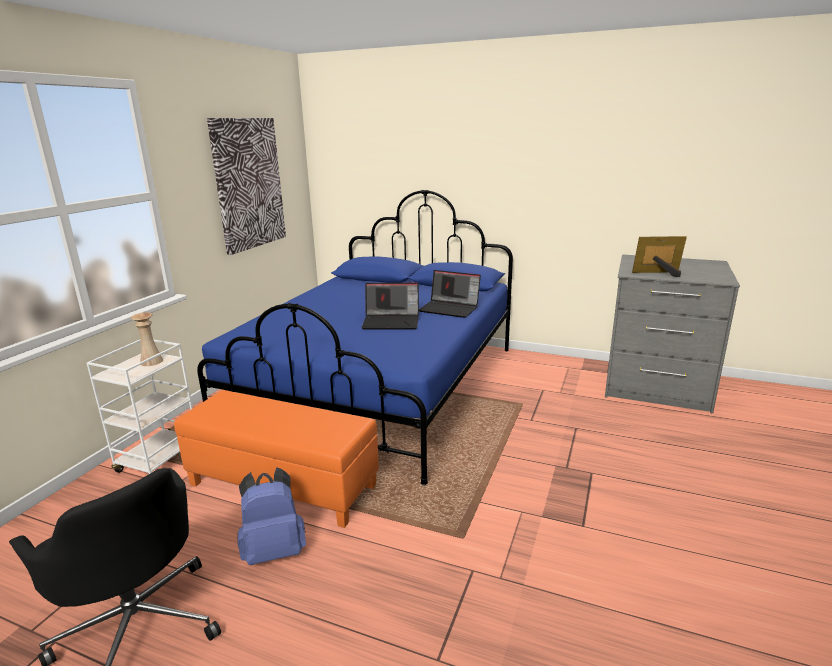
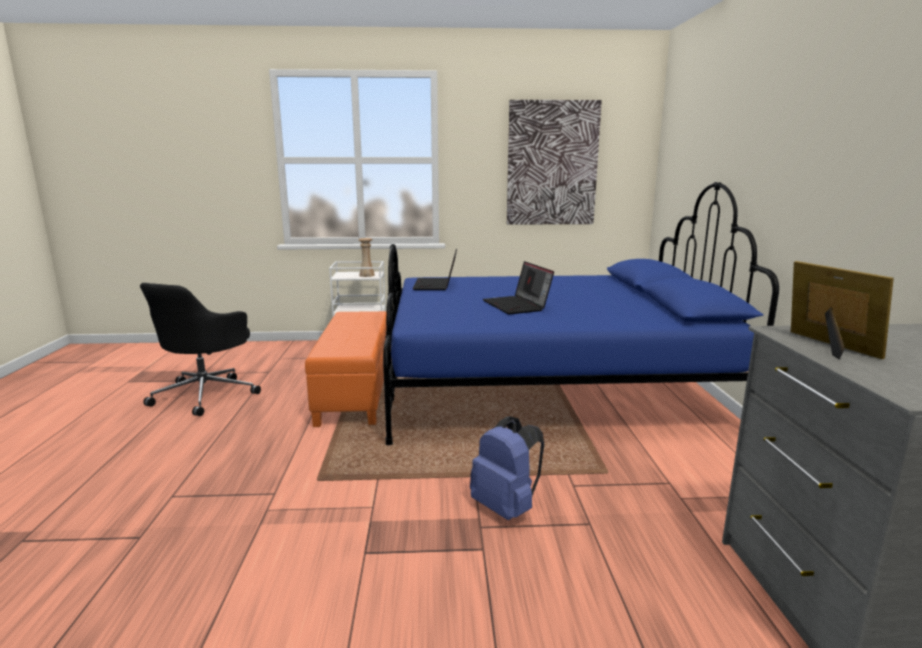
camera: 65 degrees right, 5 degrees down
(274, 550) = (279, 410): blue backpack -> blue backpack (506, 507)
(450, 309) = (593, 317): laptop -> laptop (436, 285)

